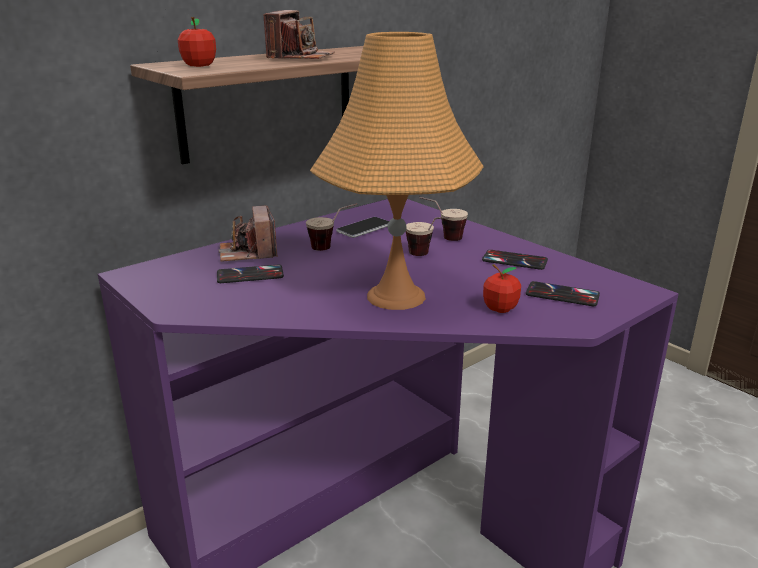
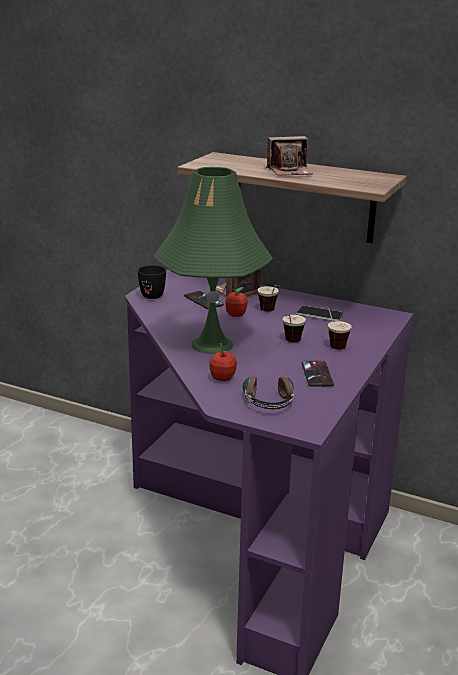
camera: 65 degrees right, 0 degrees up
(185, 301) = (154, 295): none -> black mug
(199, 66) = (219, 162): apple -> apple (236, 315)
(395, 296) = (212, 344): orange table lamp -> green table lamp
(562, 295) = (268, 397): phone -> headphones

